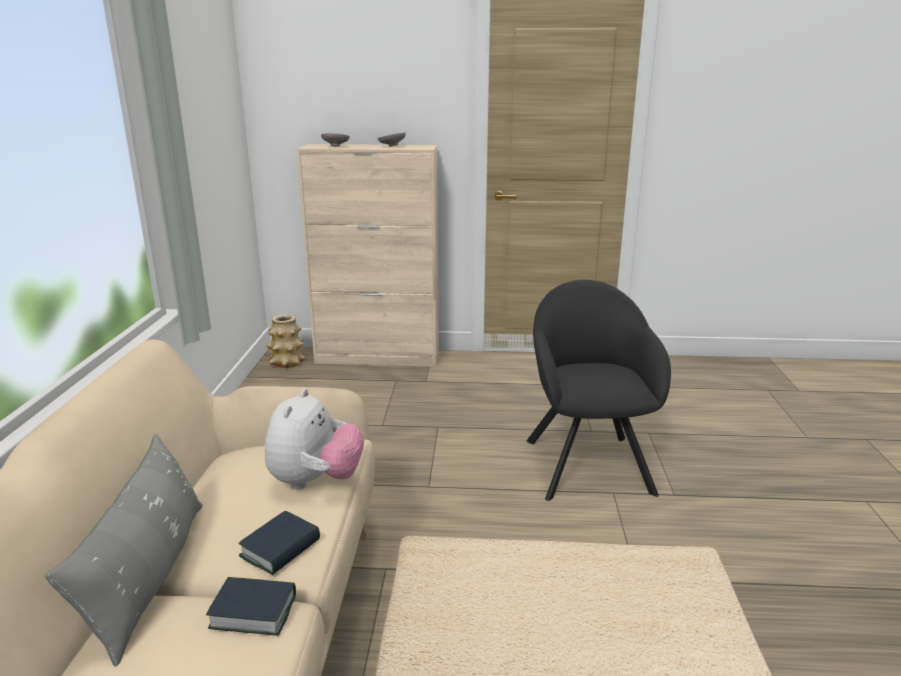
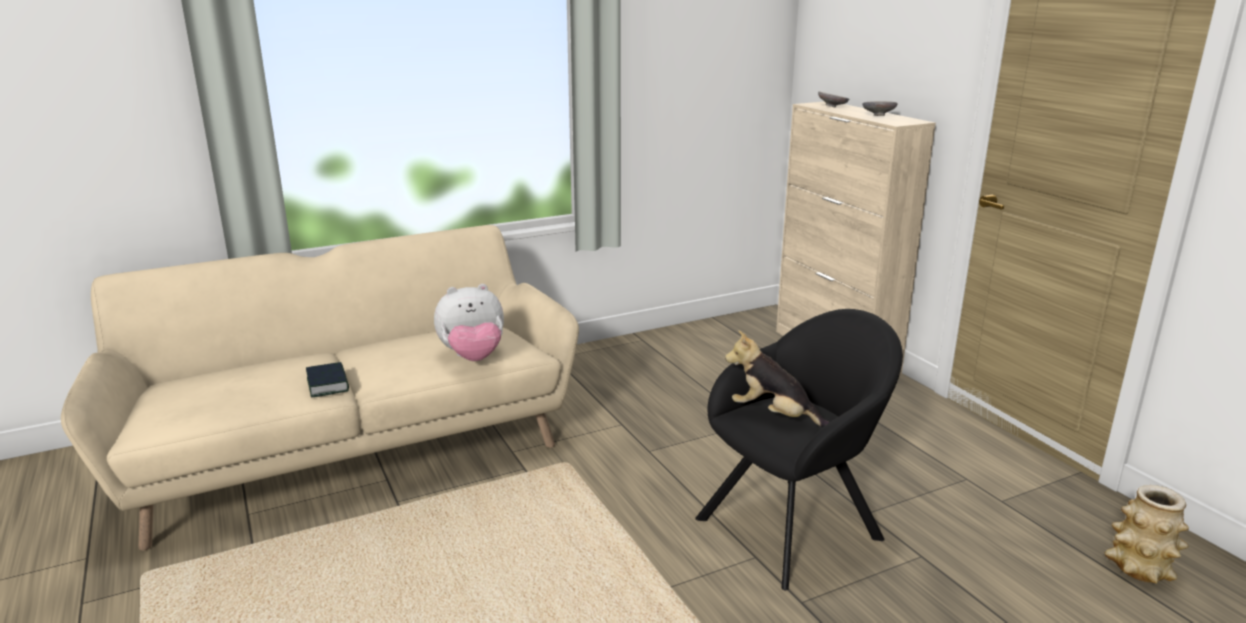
camera: 60 degrees right, 0 degrees up
(149, 576) = (345, 349): grey pillow -> none
(280, 548) = (390, 372): book -> none
(287, 363) = (758, 322): vase -> vase (1139, 568)
(584, 380) = (774, 416): none -> plush toy

